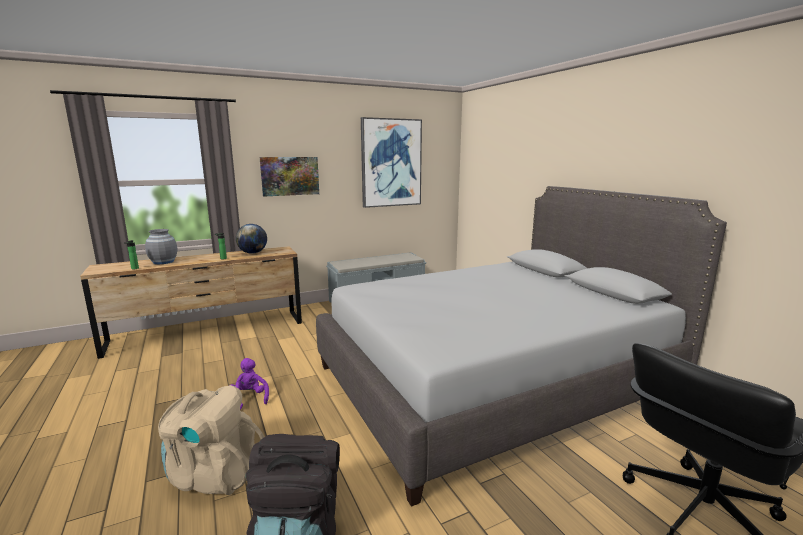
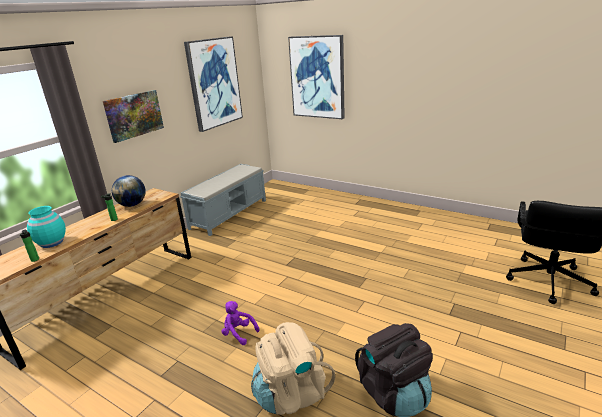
camera: 30 degrees left, 10 degrees up
(163, 262) = (51, 242): grey vase -> turquoise vase
(493, 381) = (387, 250): grey bed -> none
(504, 169) = (317, 77): none -> picture

